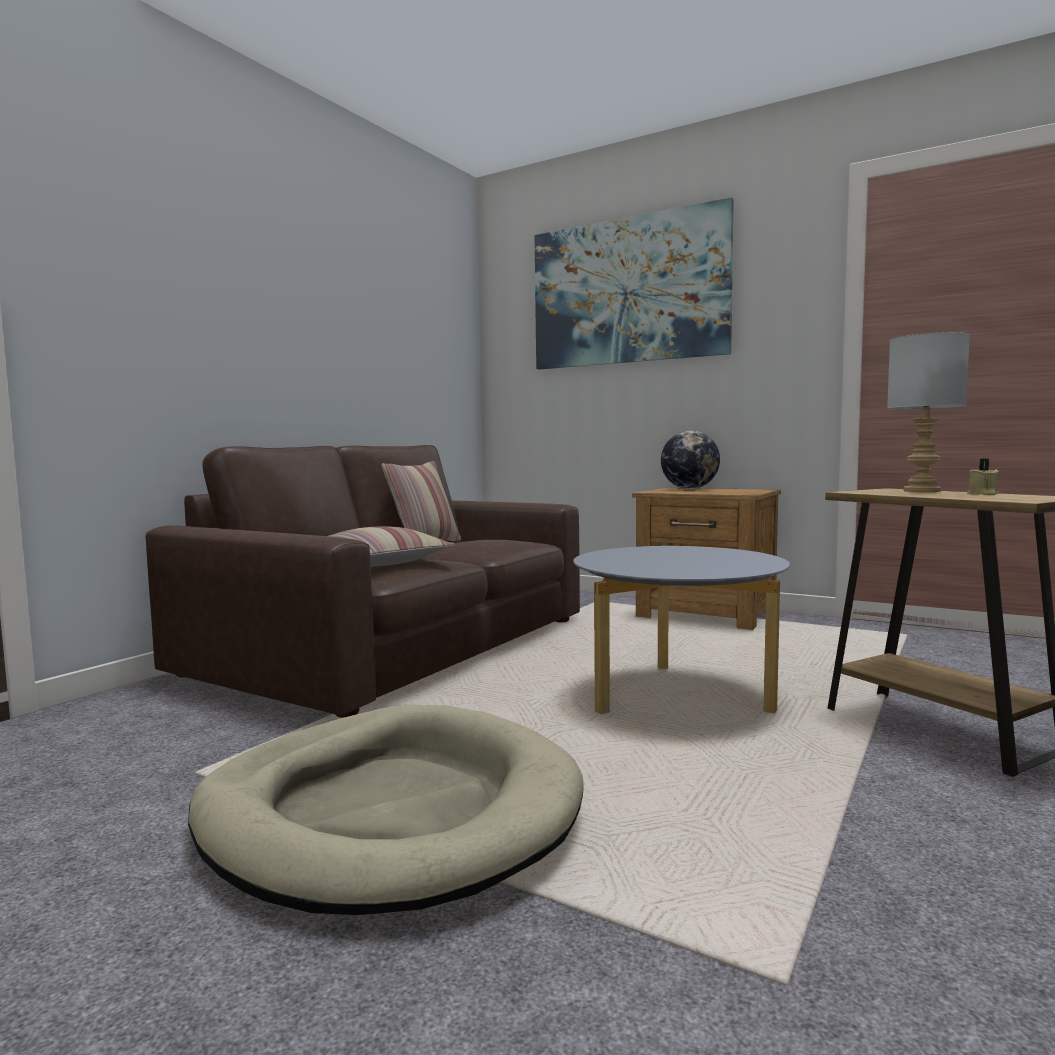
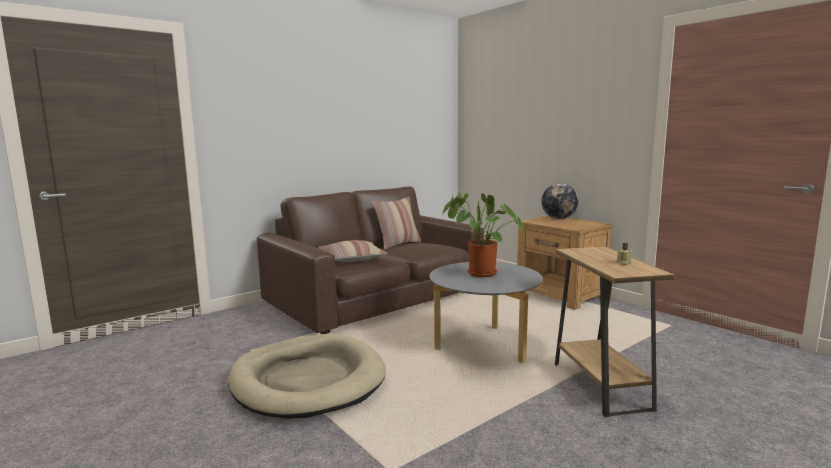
camera: 20 degrees right, 5 degrees up
(628, 291) = (534, 92): picture -> none
(663, 558) = (478, 273): none -> potted plant
(923, 491) = (607, 254): grey table lamp -> none

